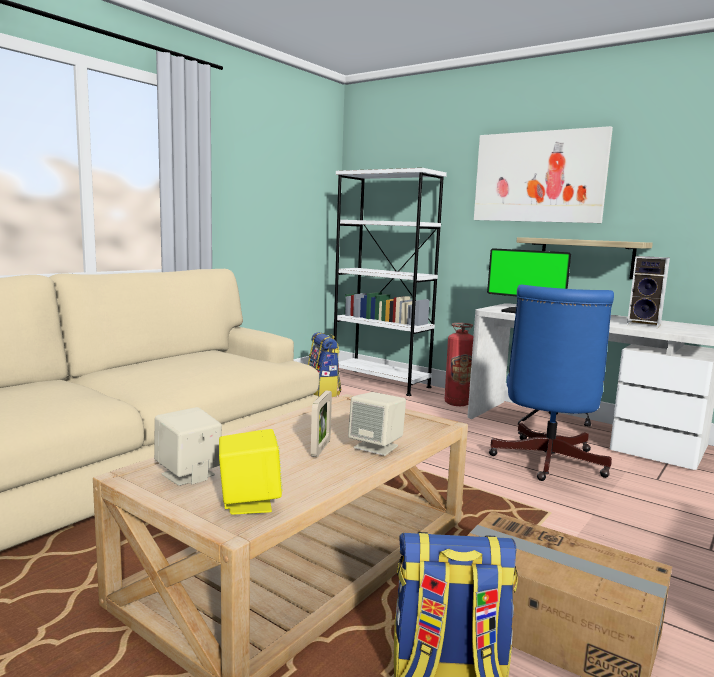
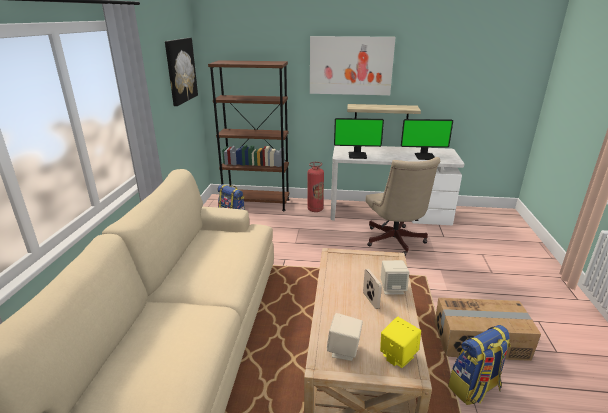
camera: 30 degrees left, 15 degrees up
(301, 177) = (180, 70): none -> picture
(380, 382) = (256, 203): white bookcase -> brown bookcase
(546, 463) = (395, 242): blue office chair -> beige office chair
(645, 325) = (425, 156): speaker -> monitor

